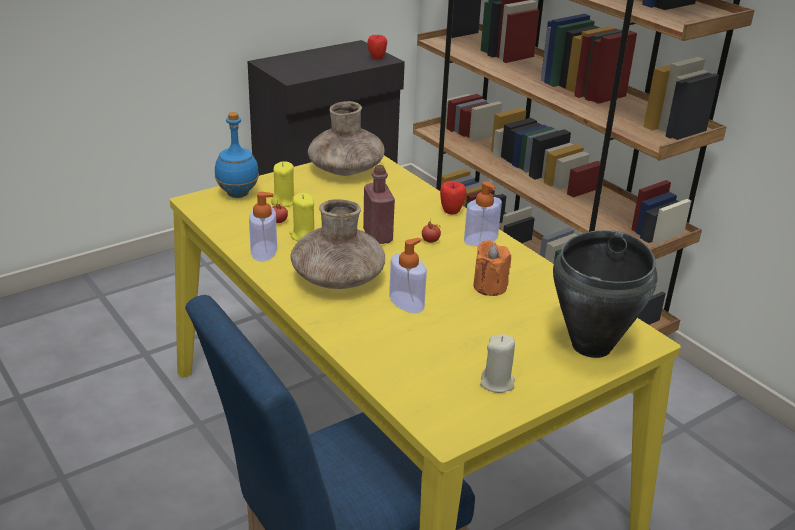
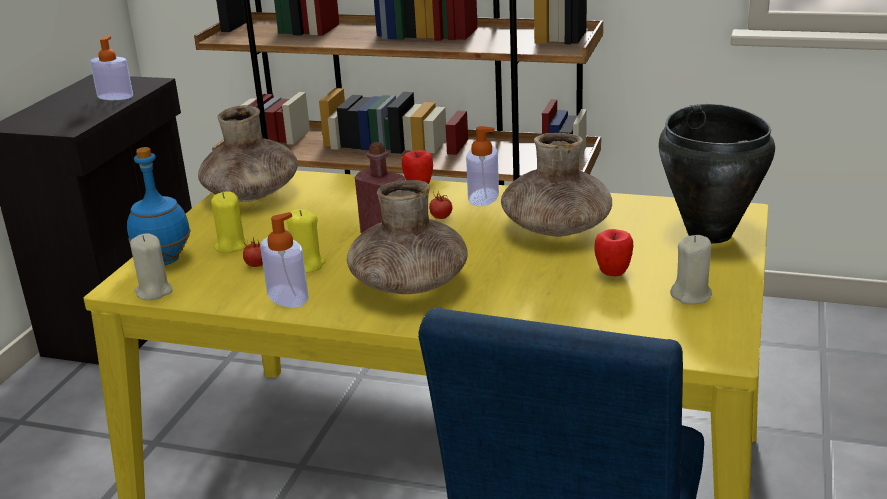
camera: 35 degrees left, 5 degrees down
(205, 212) = (153, 292): none -> beige candle
(377, 58) = (139, 84): apple -> apple (613, 274)
(406, 302) = (507, 273): soap dispenser -> soap dispenser (115, 96)
(490, 286) = (556, 229): orange candle -> brown vase

